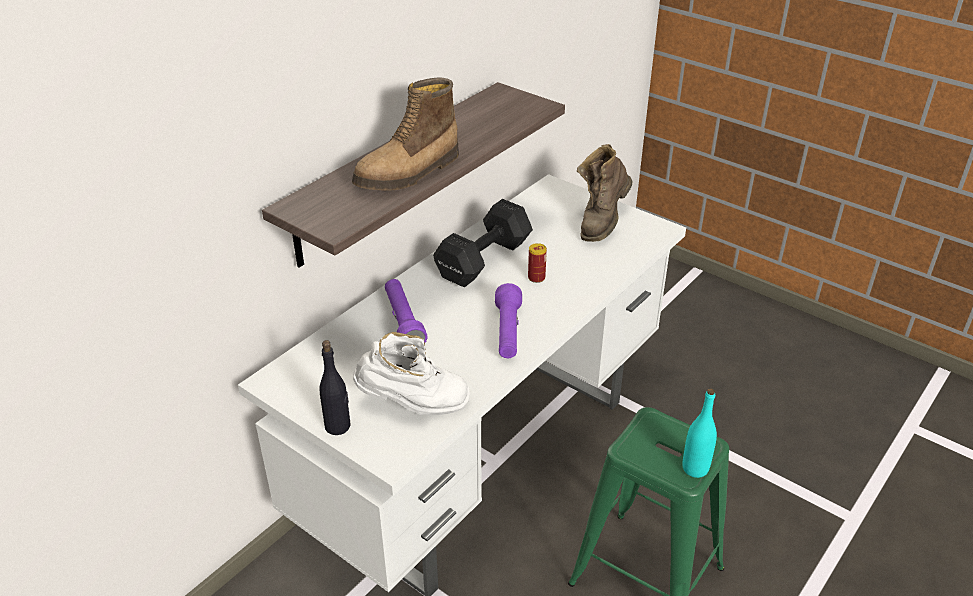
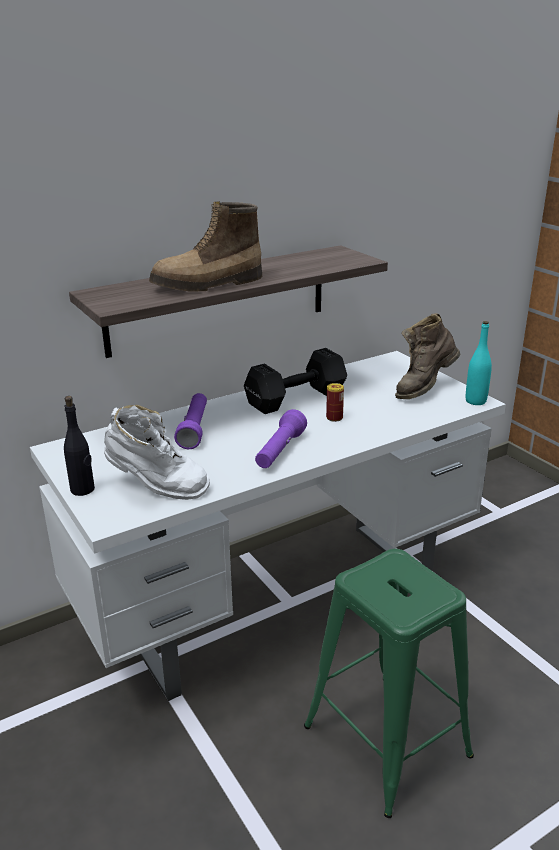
camera: 20 degrees right, 10 degrees down
(695, 468) = (417, 610): turquoise bottle -> turquoise bottle (475, 401)

